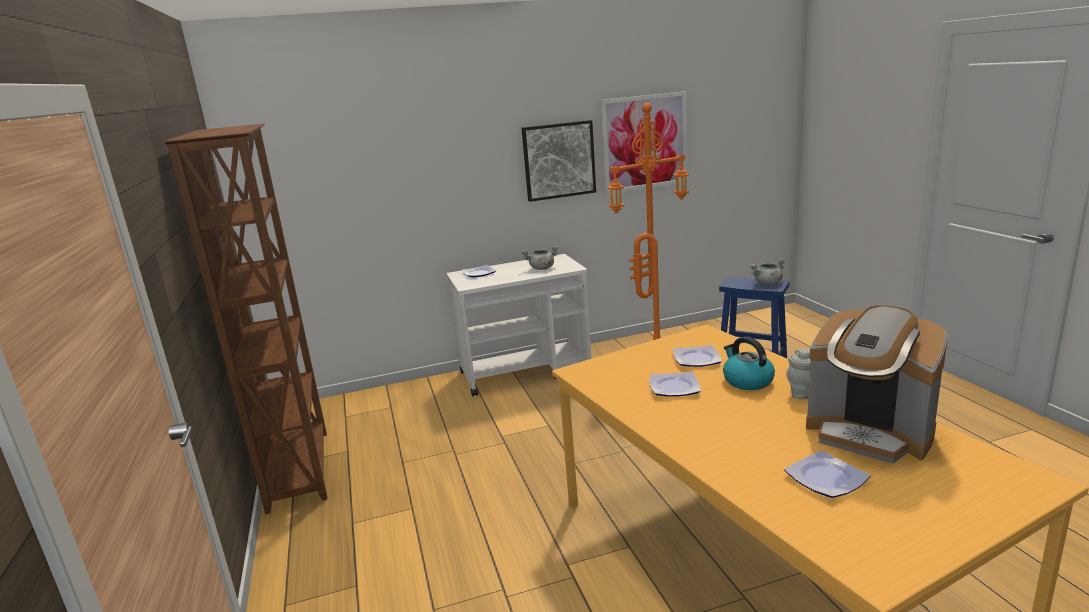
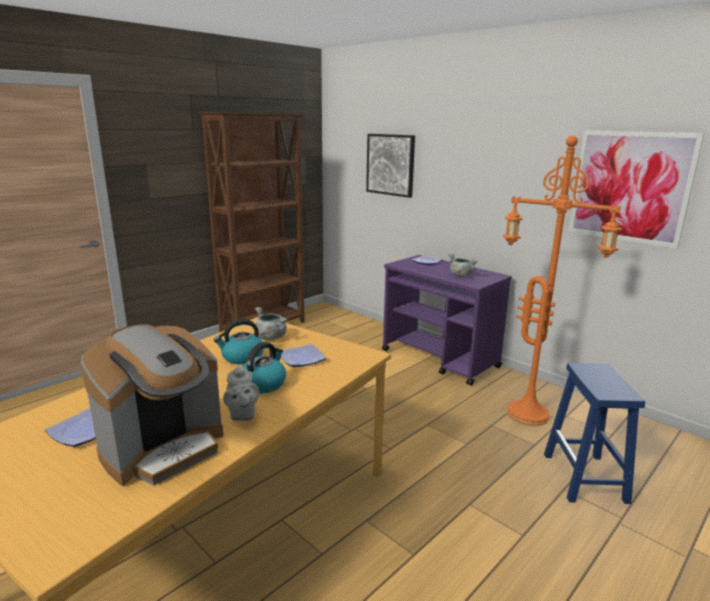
camera: 60 degrees right, 0 degrees up
(526, 372) = (440, 359): white cart -> purple cart
(559, 160) = (528, 185): picture -> picture (390, 164)
(675, 387) = (242, 357): plate -> kettle
(768, 283) = (614, 388): grey cooking pot -> grey cooking pot (270, 337)
(869, 433) = (164, 449): coffee machine -> coffee machine turned 150 degrees counterclockwise

